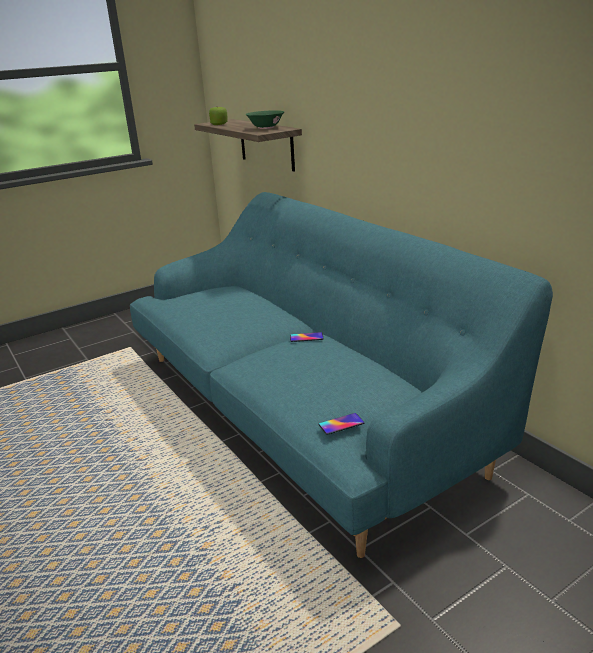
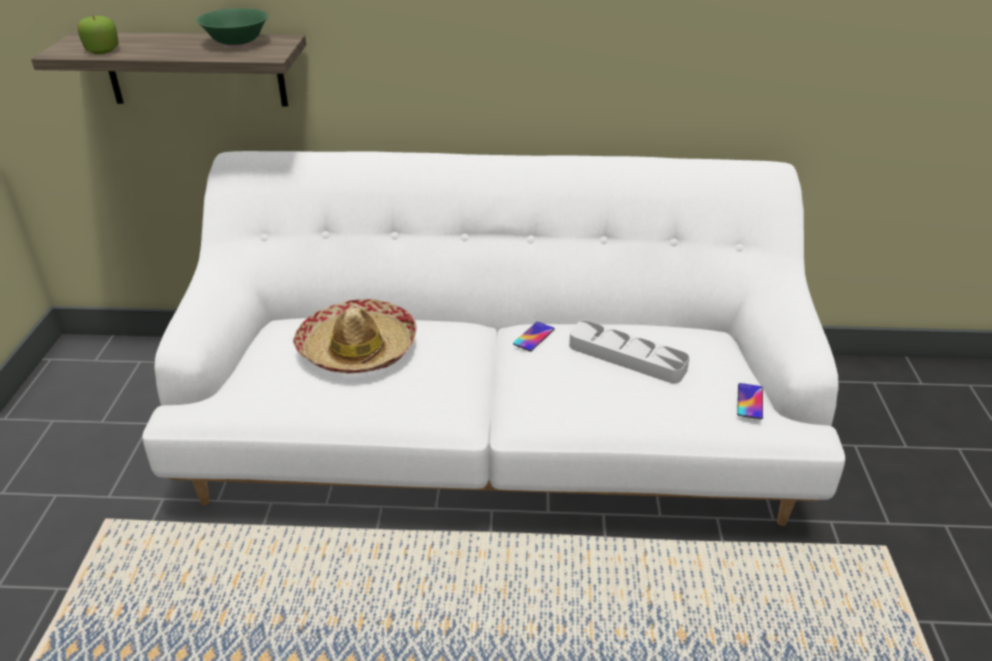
camera: 55 degrees left, 10 degrees up
(229, 305) = (358, 349): none -> hat
(301, 406) = (496, 433): turquoise sofa -> white sofa
(325, 367) = (627, 357): none -> grey tray

